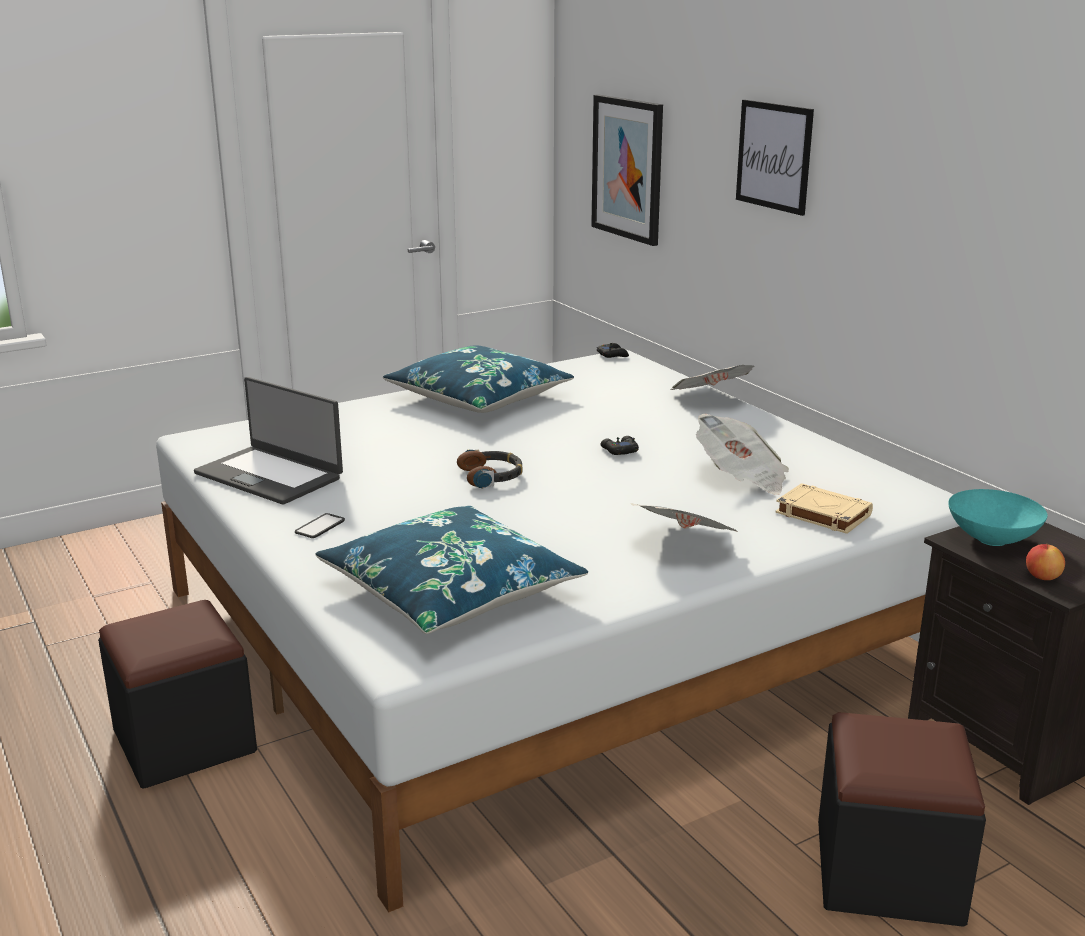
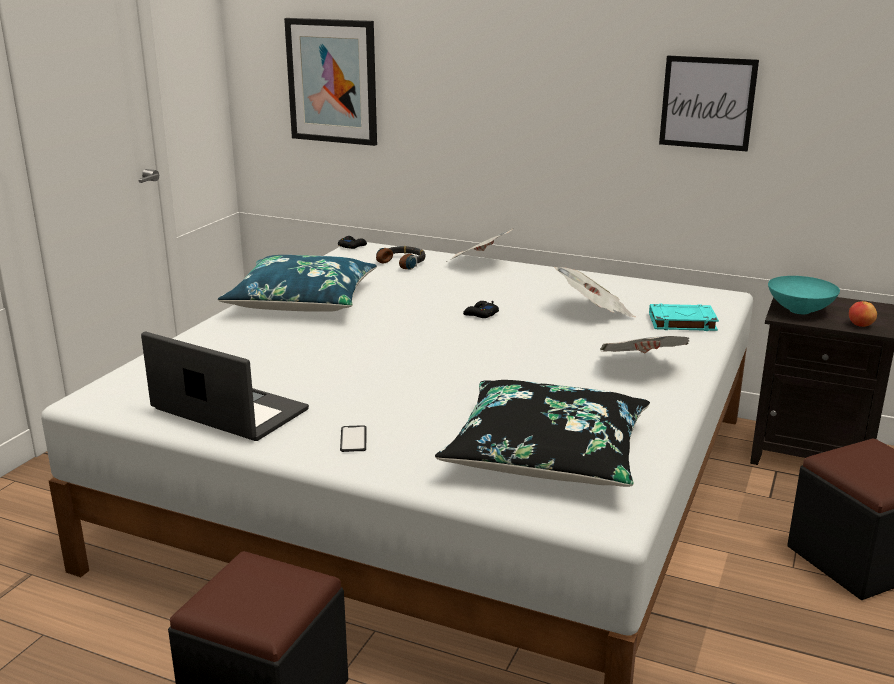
camera: 35 degrees left, 0 degrees up
(270, 475) = (228, 411): laptop -> laptop turned 150 degrees counterclockwise
(451, 591) = (547, 453): blue pillow -> black pillow
(492, 476) = (421, 358): headphones -> headphones (403, 262)
(774, 156) = (511, 54): picture -> picture (707, 103)
(822, 514) = (681, 322): beige book -> turquoise book

